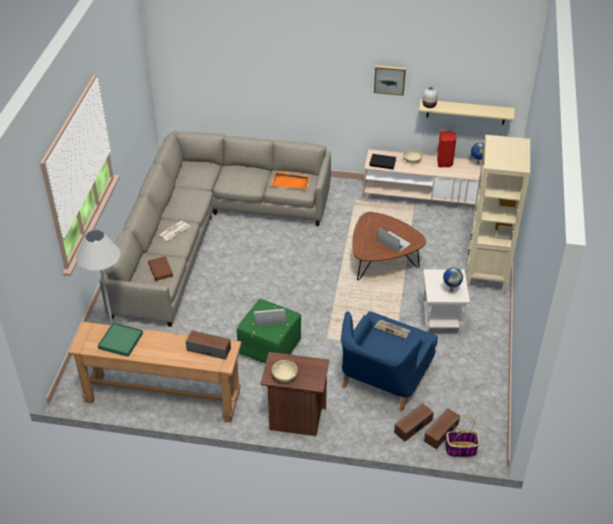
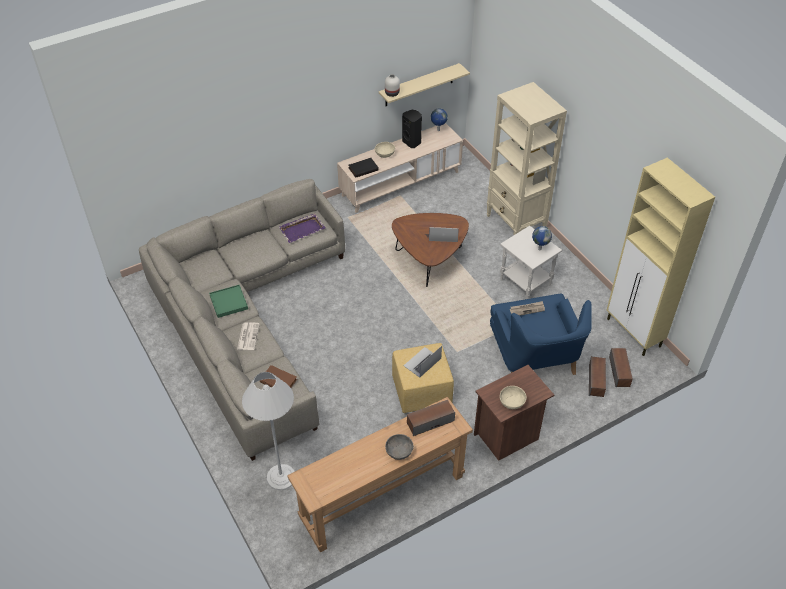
camera: 40 degrees left, 5 degrees up
(120, 341) = (345, 468): green tray -> green tray (228, 302)
(165, 354) = (399, 452): none -> grey bowl
(269, 348) = (421, 392): green ottoman -> yellow ottoman
(291, 182) = (302, 229): orange tray -> purple tray
(389, 79) = (348, 84): picture -> none
(445, 162) = (412, 142): red speaker -> black speaker
(460, 449) = (645, 375): basket -> none
(489, 413) = (634, 333): none -> beige cabinet

